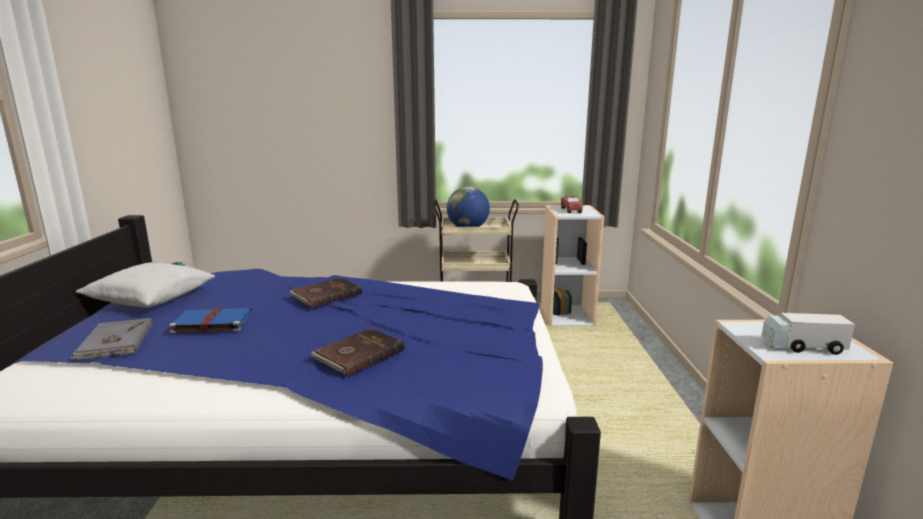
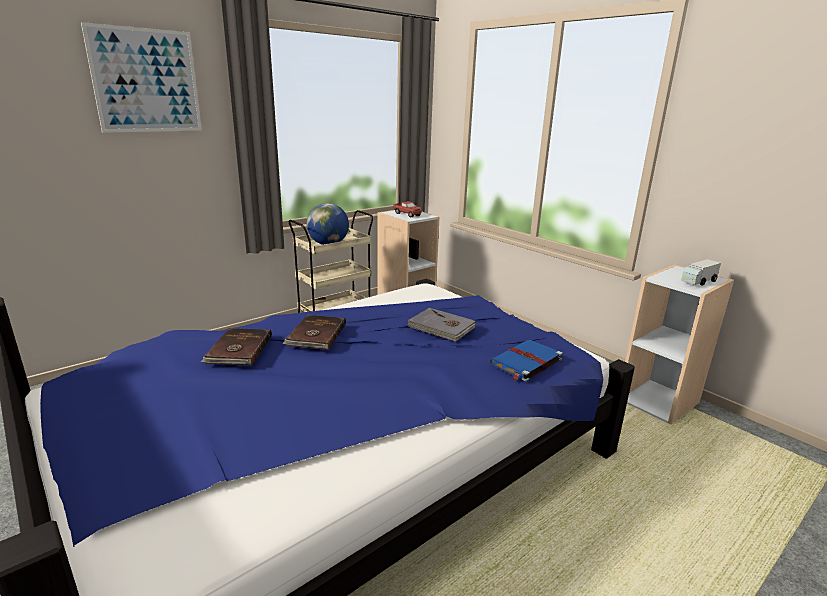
camera: 40 degrees left, 5 degrees up
(115, 342) = (192, 455): grey book -> grey book (441, 327)
(151, 299) = (114, 401): grey pillow -> none
(211, 323) = (261, 396): blue book -> blue book (525, 362)
(331, 72) = (146, 81): none -> picture
(358, 354) = (449, 372): brown book -> brown book (238, 349)

